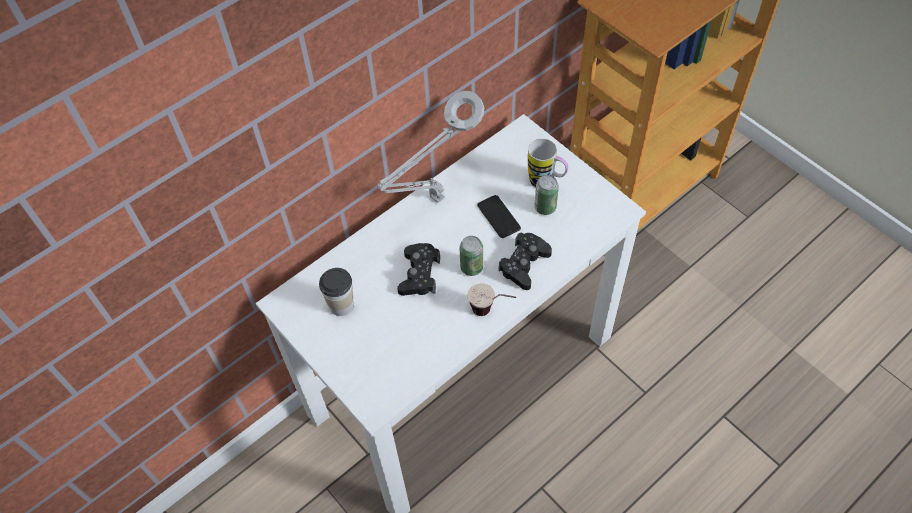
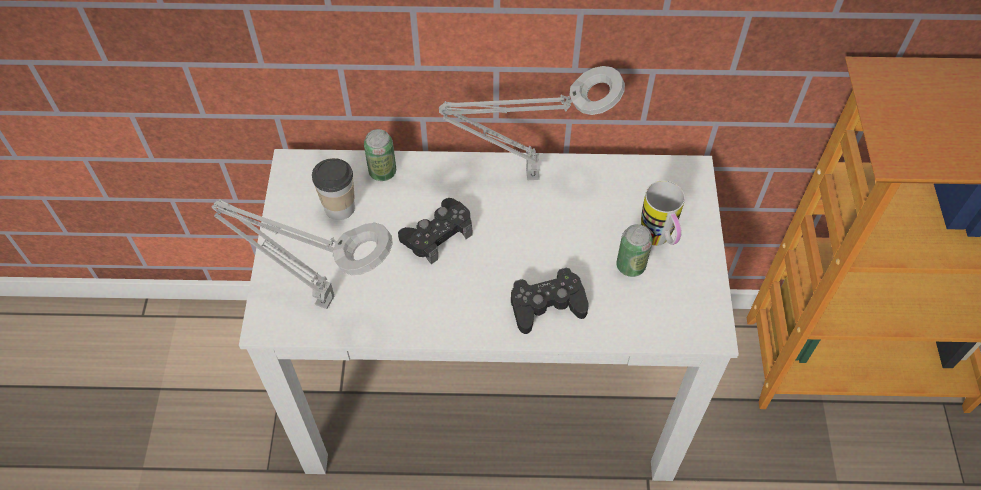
camera: 40 degrees right, 0 degrees up
(391, 367) = (319, 299): none -> grey table lamp
(471, 267) = (492, 267): can -> can (382, 172)
(491, 312) = (464, 325): cup -> none
(498, 217) = (572, 239): phone -> none

